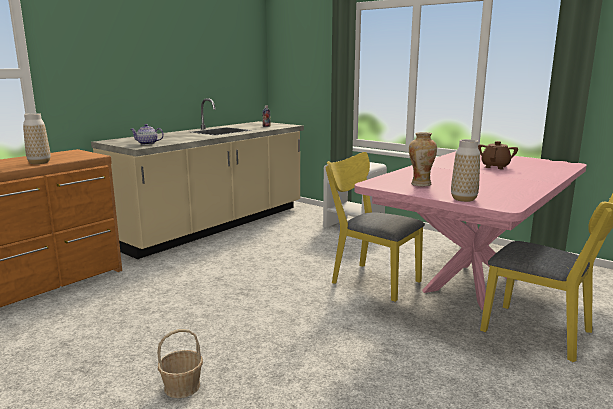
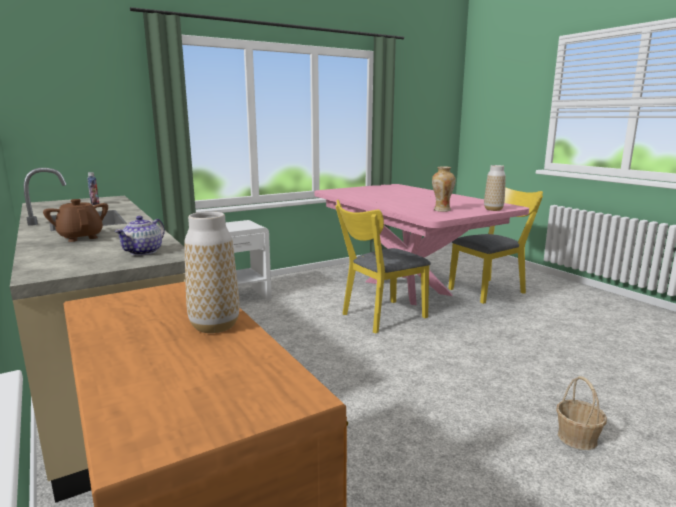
camera: 70 degrees left, 0 degrees up
(495, 167) = (391, 194): brown teapot -> brown teapot (81, 237)

